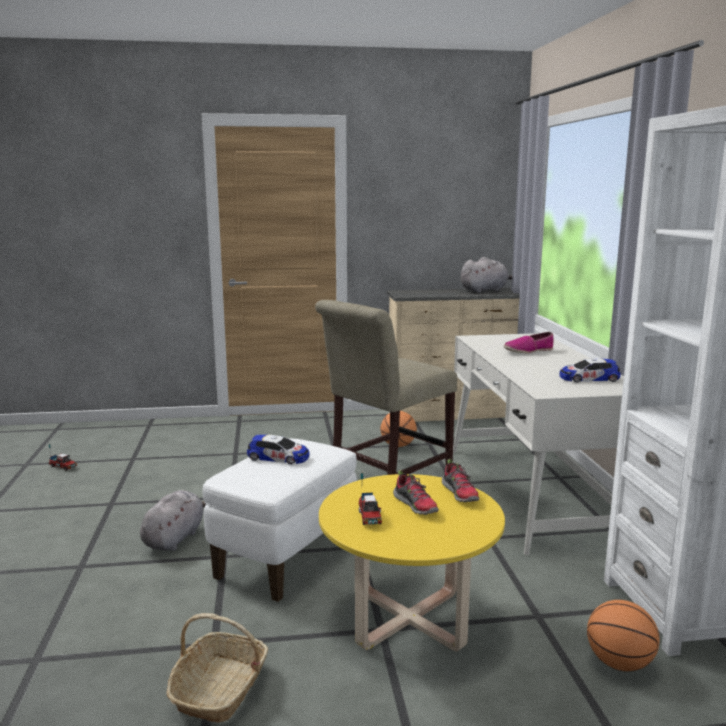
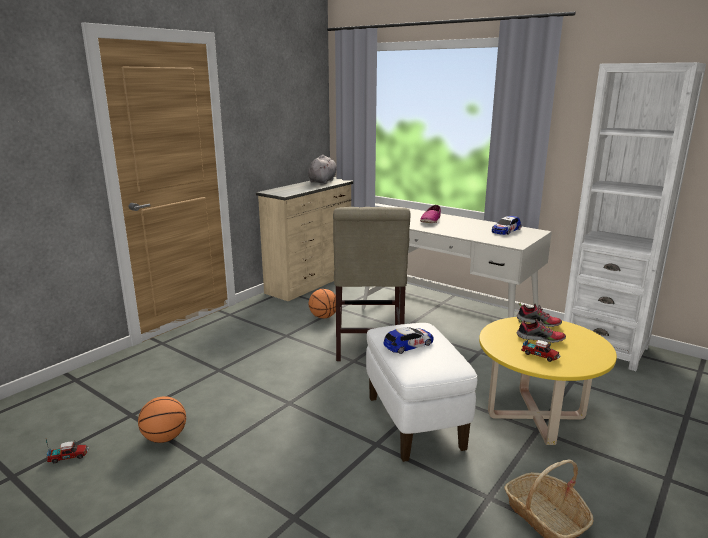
camera: 45 degrees left, 5 degrees up
(175, 538) = (316, 453): grey plush toy -> none
(619, 663) = (631, 384): basketball -> basketball (165, 438)

